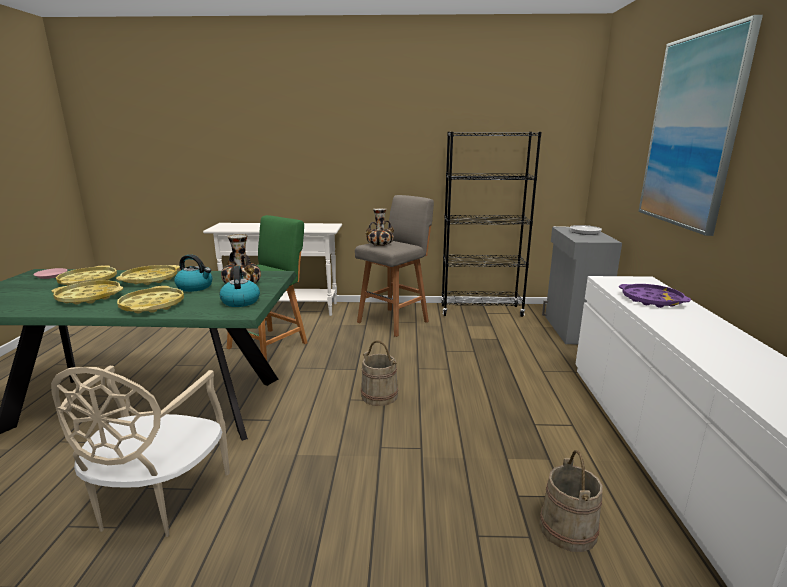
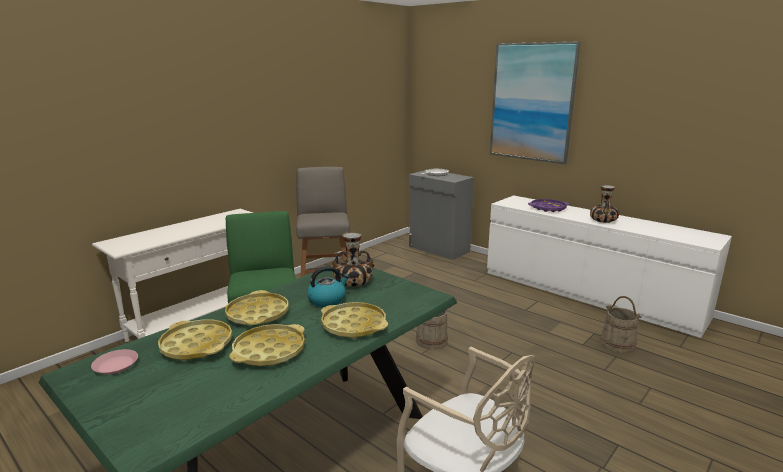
camera: 50 degrees left, 0 degrees up
(240, 301) = (401, 292): kettle -> none
(379, 244) = (317, 218): vase -> vase (603, 220)
(481, 311) = (366, 258): black bookcase -> none

